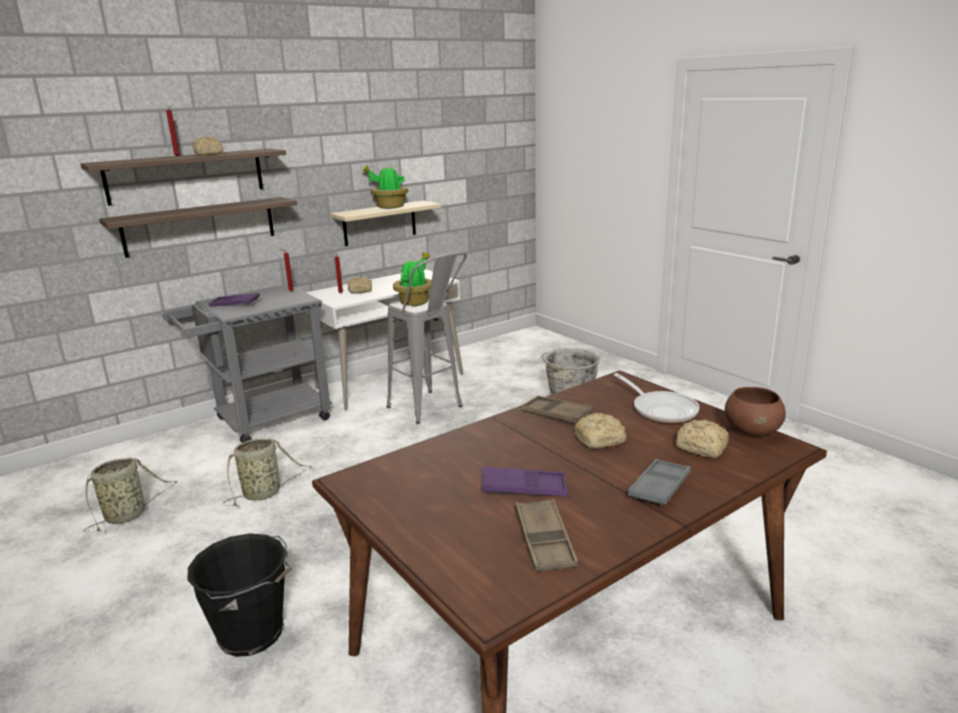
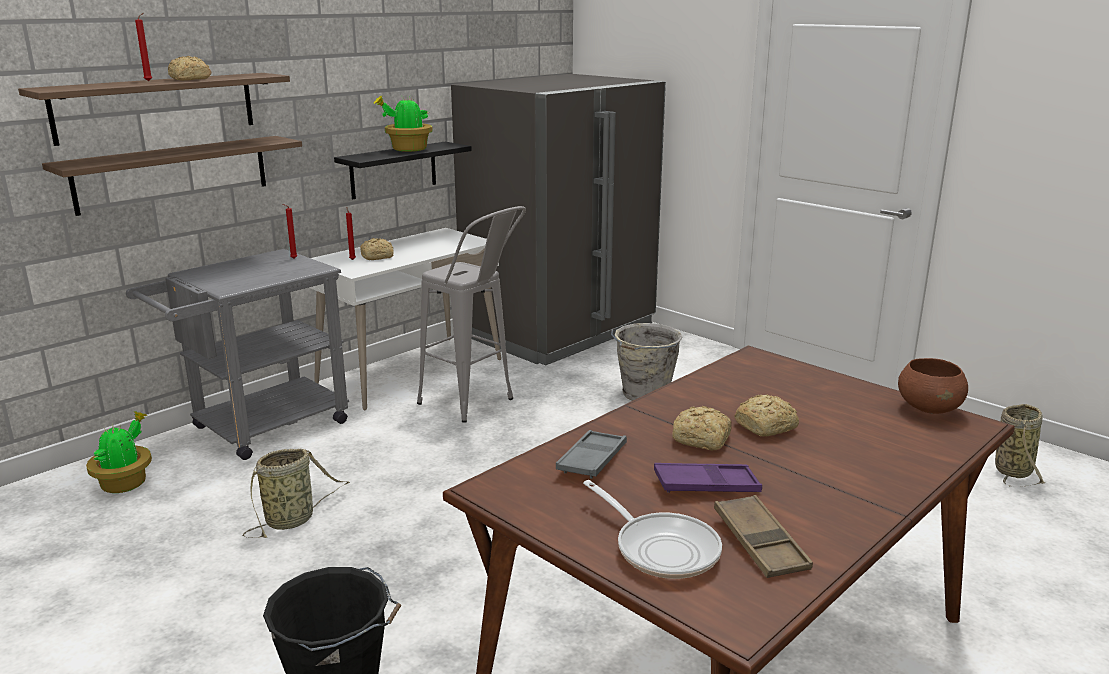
camera: 10 degrees left, 0 degrees up
(128, 515) = (113, 559): basket -> basket (1013, 469)
(235, 303) = (226, 275): purple tray -> none
(379, 223) = (393, 170): beige shelf -> black shelf
(415, 302) = (456, 269): potted plant -> potted plant (125, 483)
(518, 352) = (560, 330): none -> grey fridge
(556, 414) = (701, 399): brown tray -> none
(659, 487) = (858, 475): grey tray -> grey tray (592, 460)
(661, 410) = (818, 389): frying pan -> frying pan (661, 548)
(702, 448) = (884, 430): bread -> bread (702, 440)

